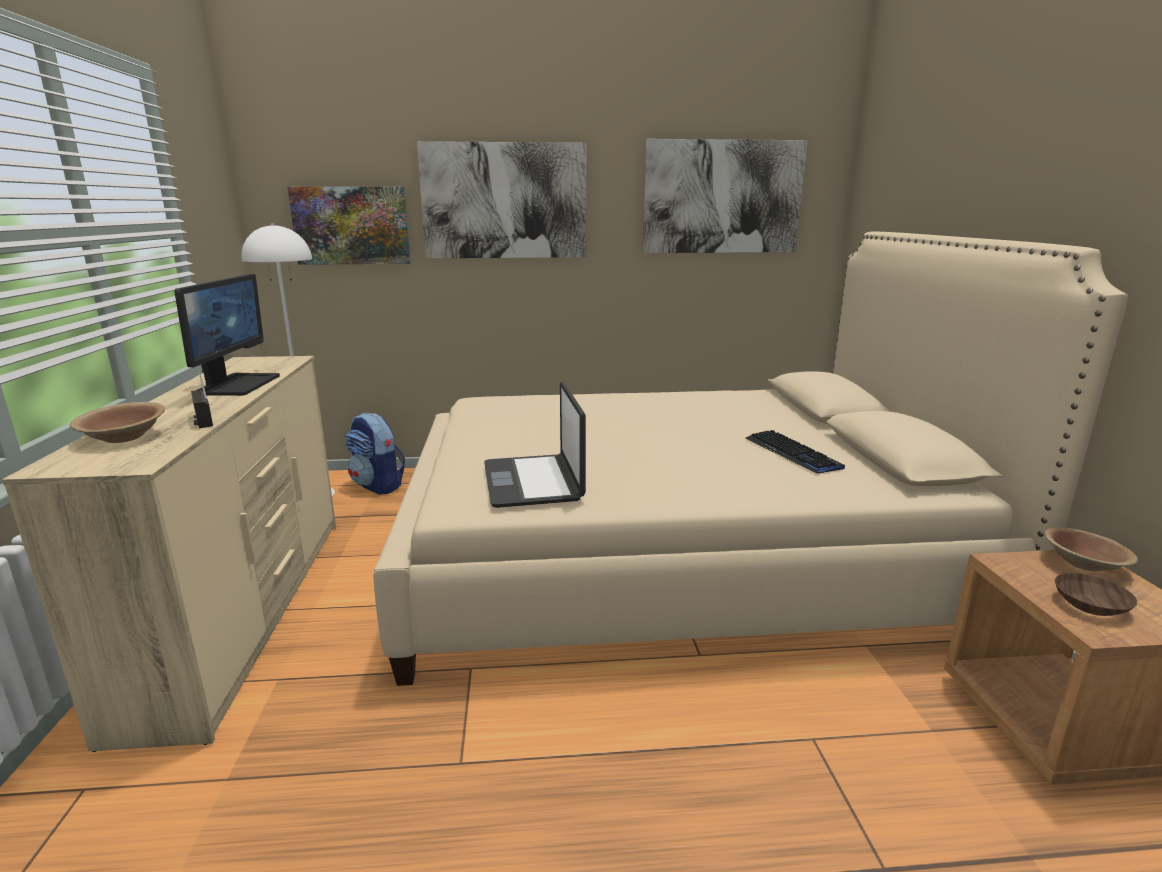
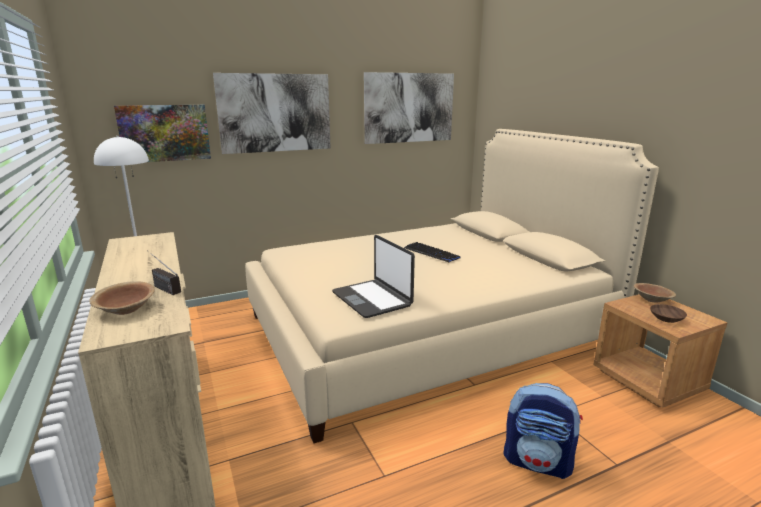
camera: 20 degrees left, 0 degrees up
(237, 384) = (149, 260): monitor -> none
(378, 486) = (200, 319): backpack -> backpack (538, 462)
(792, 453) = (495, 261): keyboard -> keyboard (431, 253)

